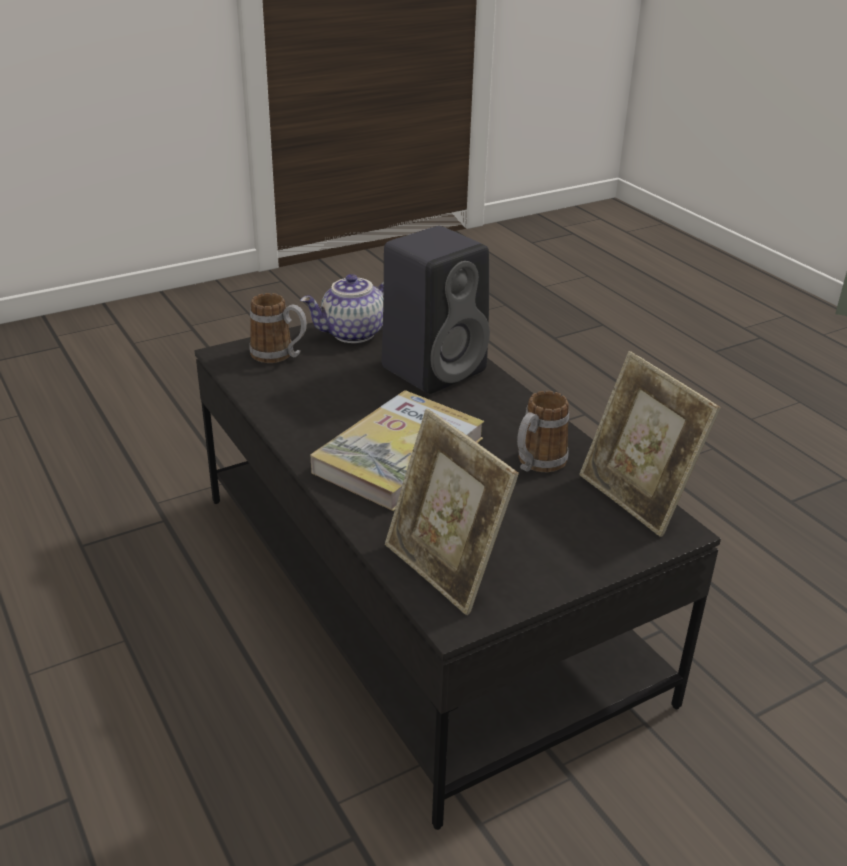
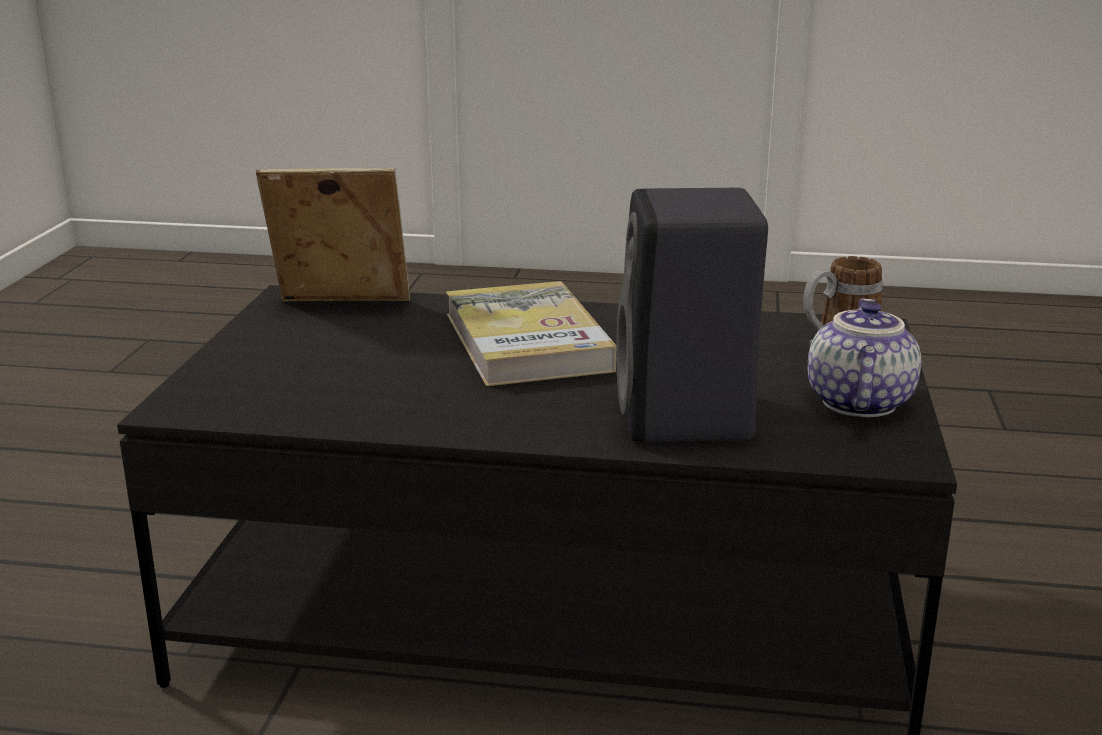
camera: 130 degrees right, 10 degrees down
(536, 464) = (392, 392): mug -> none
(635, 498) = (247, 412): picture frame -> none

